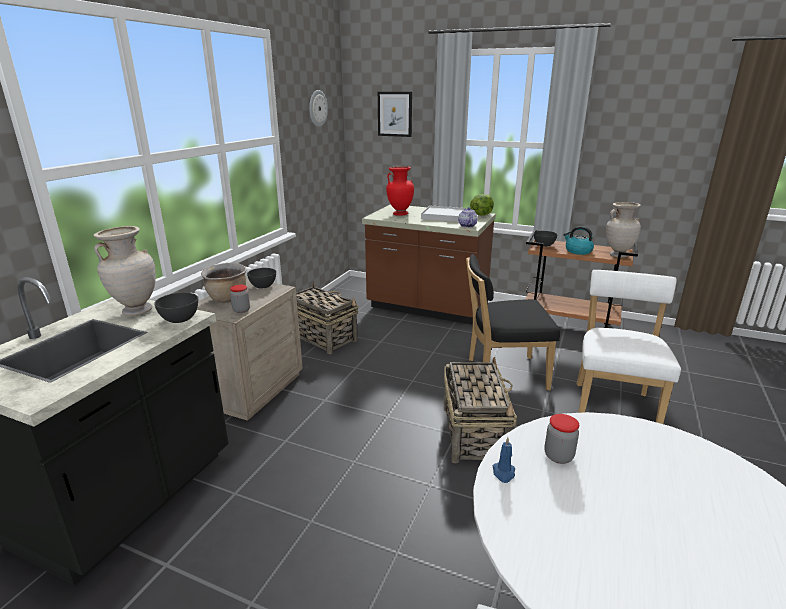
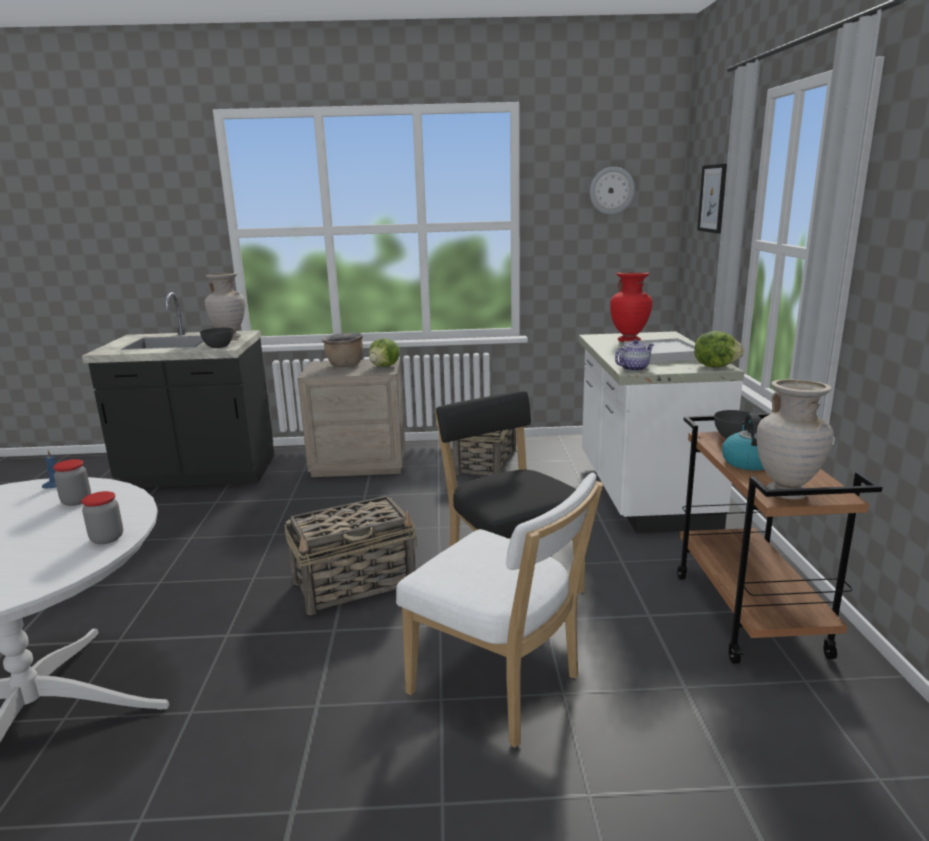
camera: 65 degrees right, 5 degrees down
(241, 310) = (324, 373): jar -> jar (107, 538)
(263, 286) = (385, 366): grey bowl -> lettuce
(427, 308) = (642, 493): brown counter -> white counter
(613, 406) = (501, 688): white chair -> white chair turned 45 degrees clockwise

